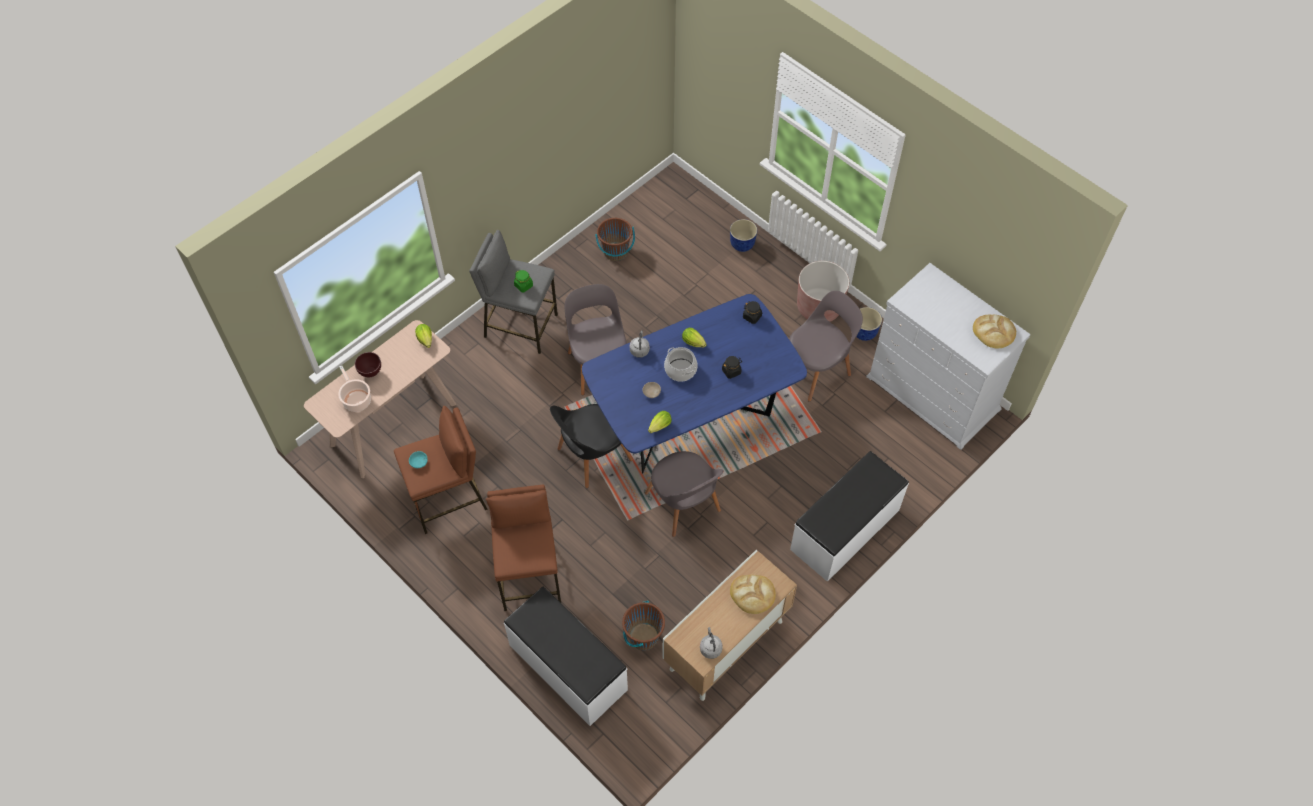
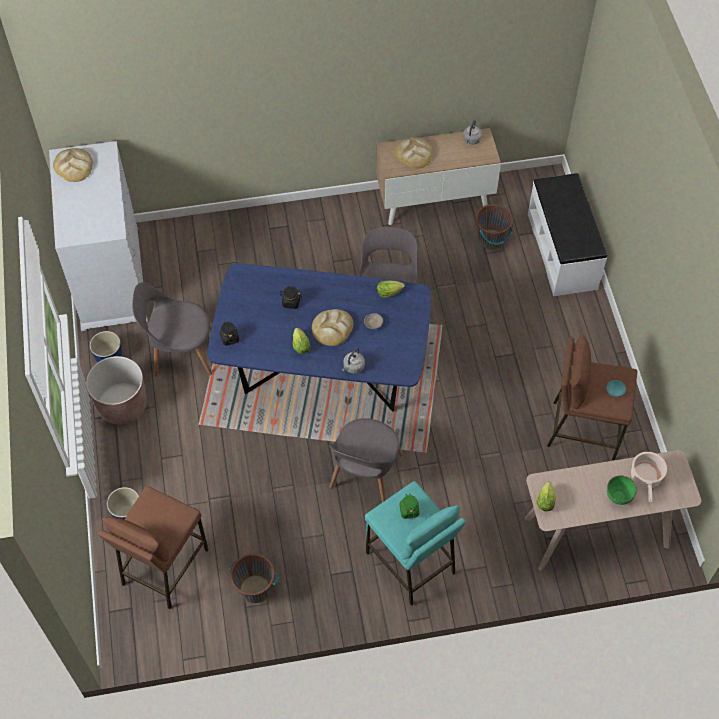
camera: 145 degrees left, 0 degrees up
(370, 373) = (618, 497): brown bowl -> green bowl
(520, 326) = (410, 563): grey stool -> turquoise stool
(530, 575) = (550, 329): brown stool -> brown stool (164, 566)
(592, 456) = (433, 393): black chair -> none
(680, 370) = (332, 328): cooking pot -> bread
(845, 530) = (280, 223): white bench -> none

